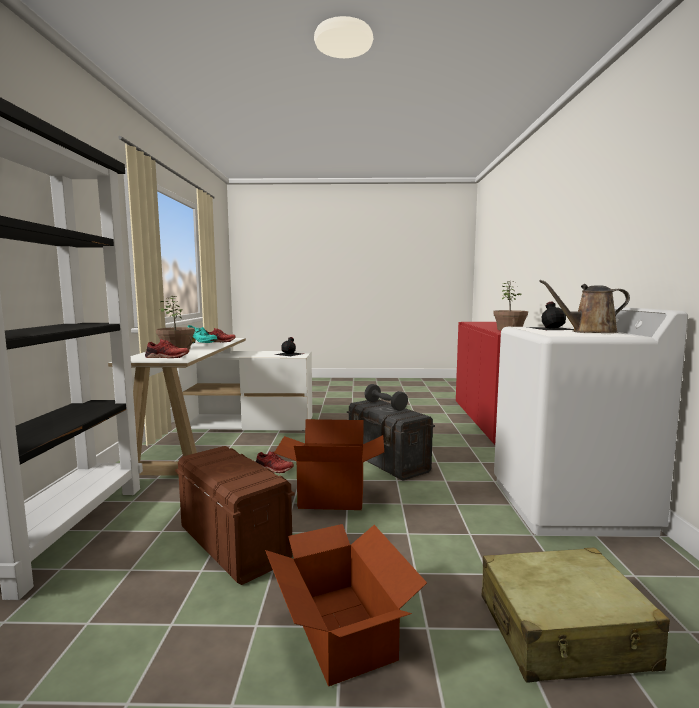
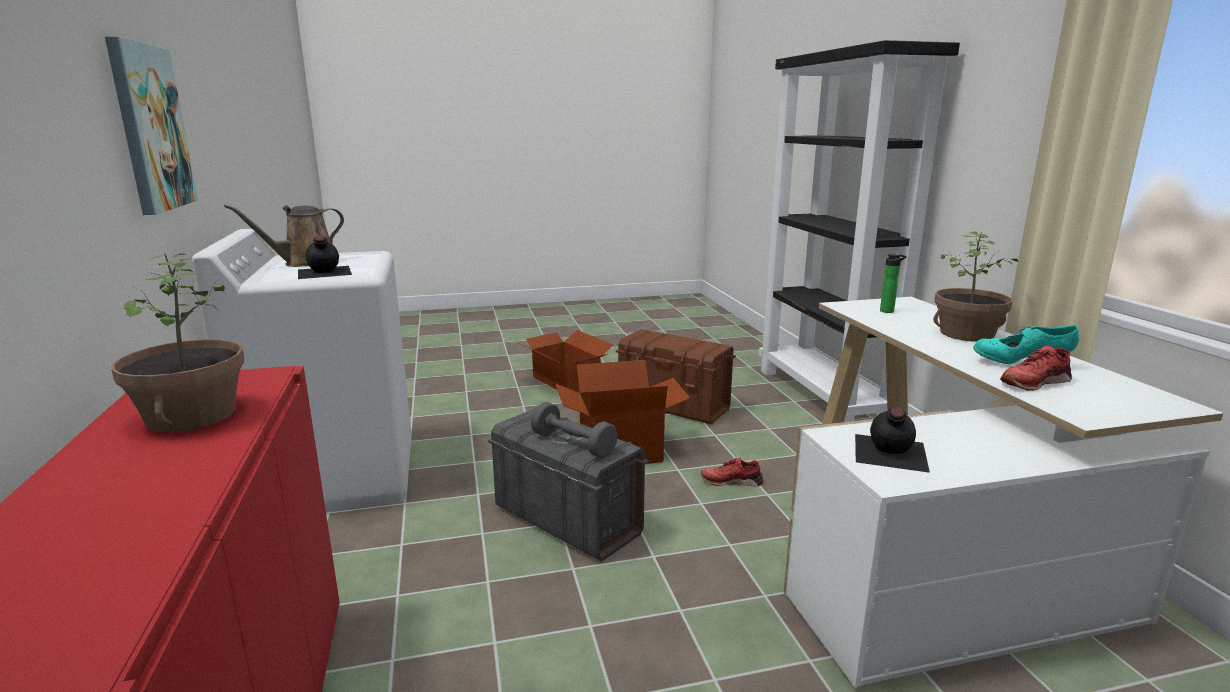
camera: 165 degrees right, 10 degrees up
(166, 357) = (888, 311): red shoe -> bottle
(563, 632) = (437, 393): beige suitcase -> none
(589, 332) = (305, 263): brown watering can -> brown watering can turned 150 degrees clockwise
(614, 233) = (150, 128): none -> picture

